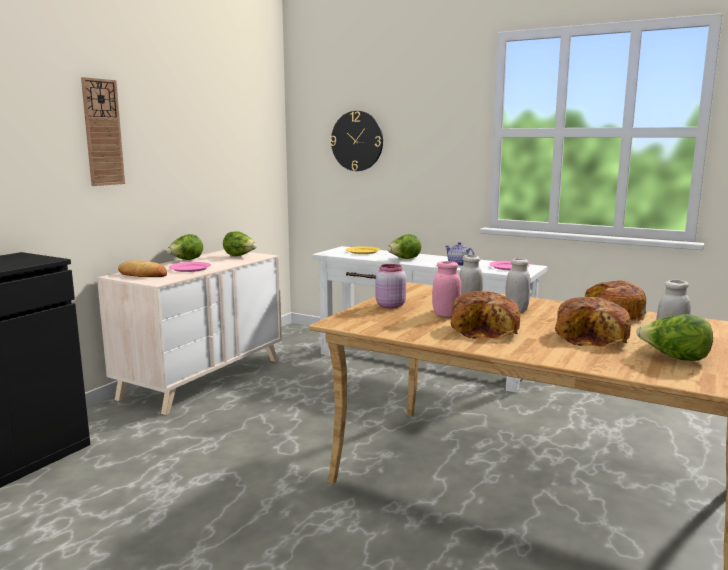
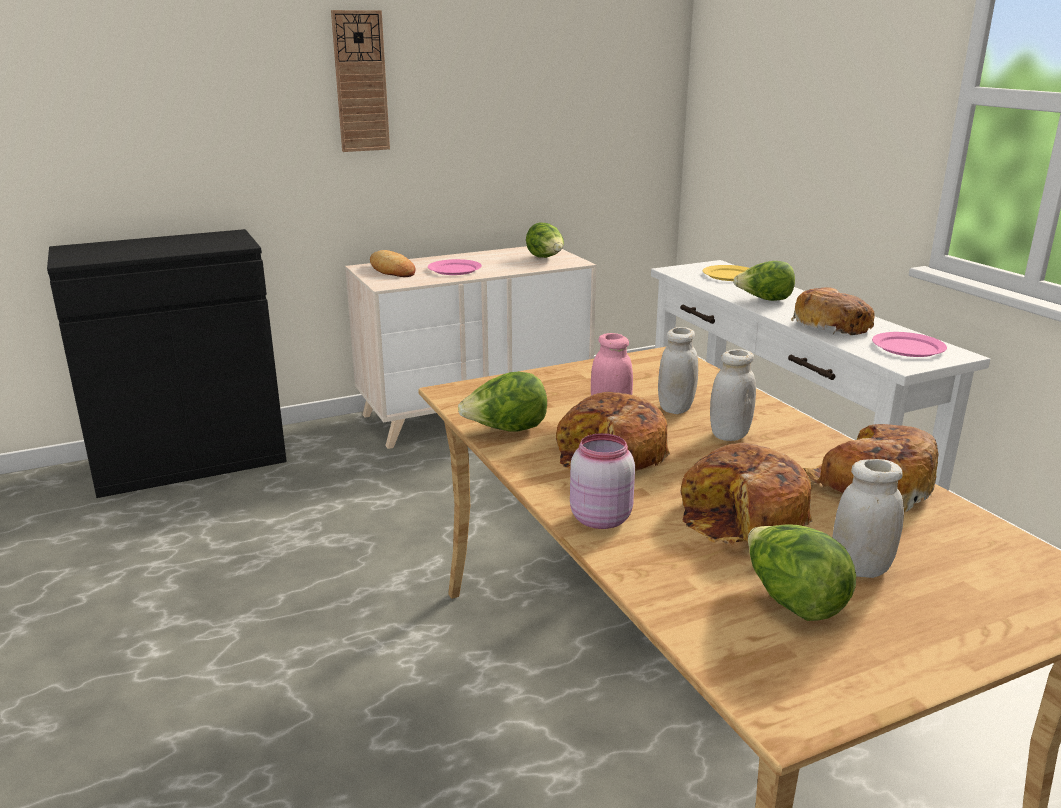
camera: 35 degrees right, 10 degrees up
(186, 260) = (474, 255): lettuce -> lettuce (506, 430)
(357, 141) = (769, 91): wall clock -> none
(389, 305) = (568, 381): pink jar -> pink jar (599, 518)
(458, 264) = (831, 325): teapot -> bread

